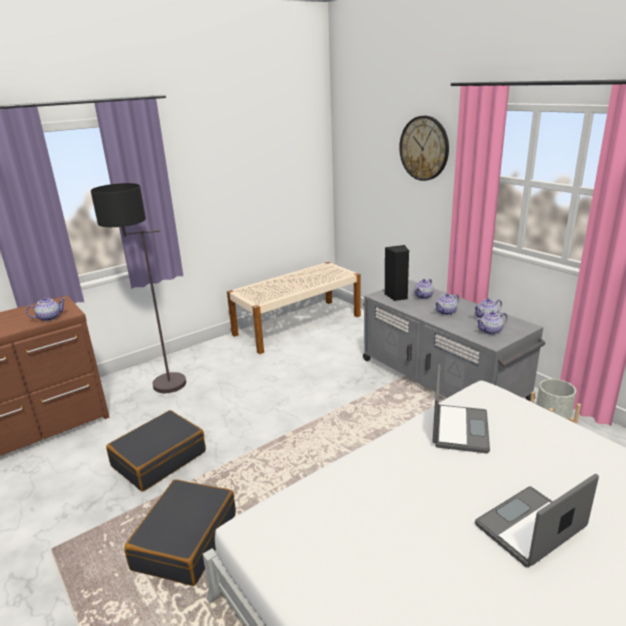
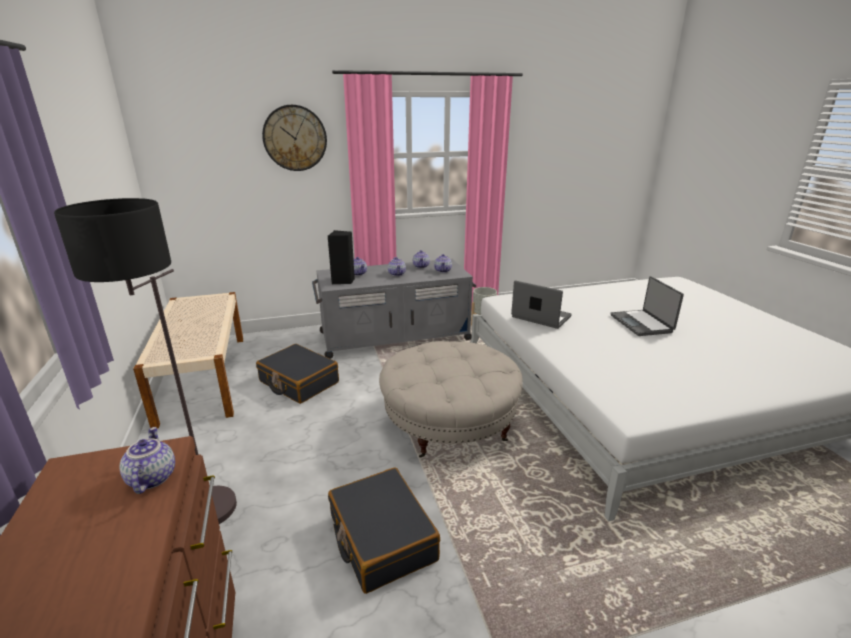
camera: 70 degrees left, 0 degrees up
(185, 541) = (532, 529): black suitcase -> black suitcase (298, 382)
(310, 455) = (449, 423): none -> beige ottoman

